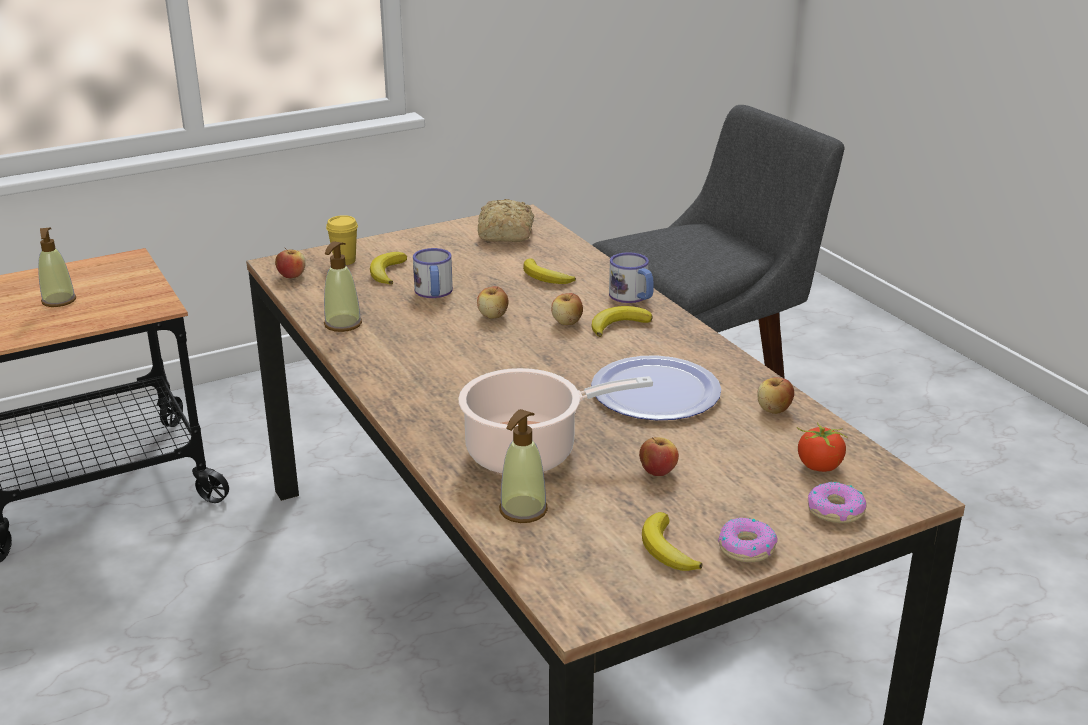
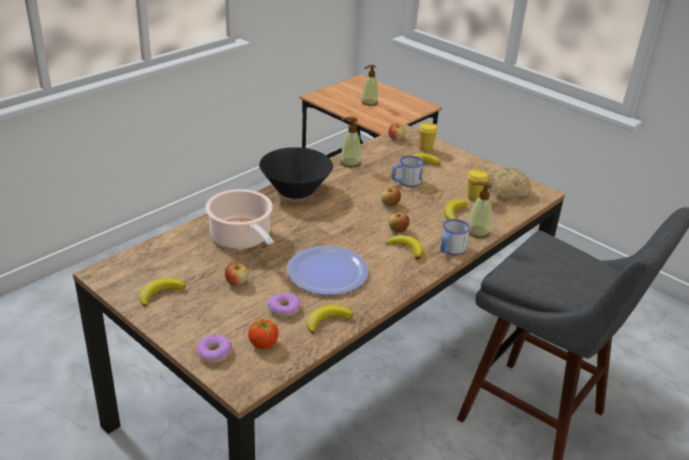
camera: 70 degrees right, 5 degrees up
(402, 383) = (295, 191): none -> black bowl
(510, 257) = (474, 198): none -> yellow cup
(523, 510) = (185, 245): soap dispenser -> soap dispenser (477, 232)
(746, 547) = (167, 321): donut -> donut (284, 309)
(774, 410) = (327, 320): apple -> banana

